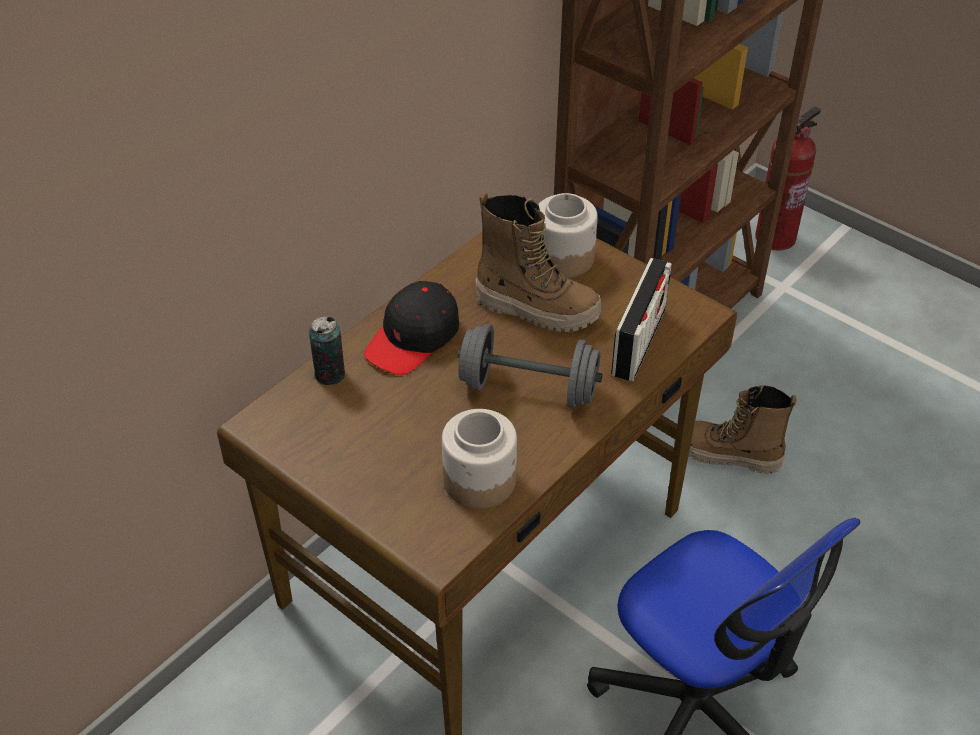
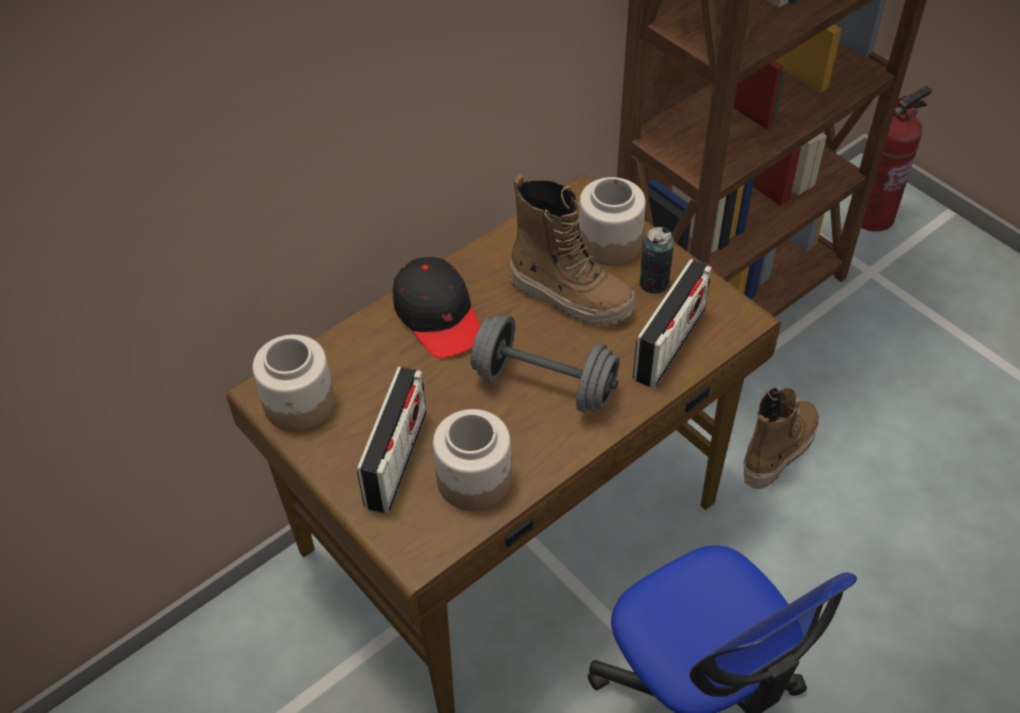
camera: 10 degrees right, 5 degrees up
(293, 431) = (300, 404): none -> jar
(330, 374) = (347, 347): can -> can (654, 283)
(400, 471) = (396, 459): none -> radio
(413, 338) = (438, 316): black cap -> black cap turned 75 degrees counterclockwise
(728, 456) = (778, 450): boot -> boot turned 105 degrees clockwise

